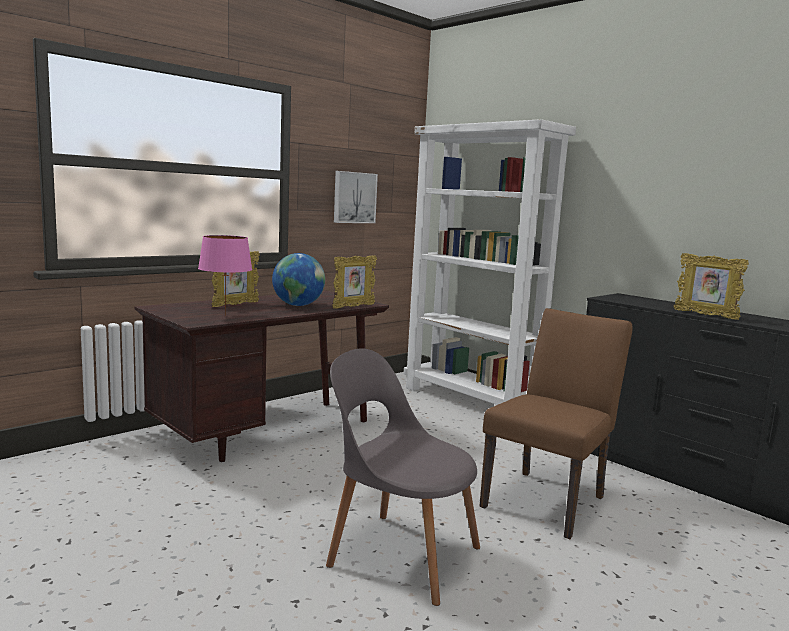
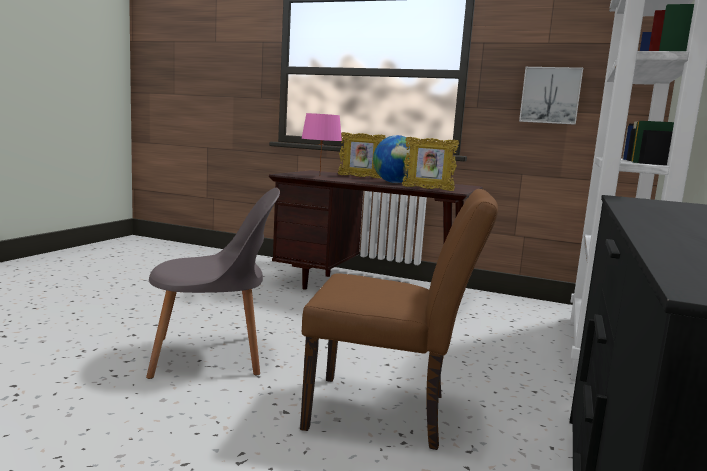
camera: 65 degrees right, 0 degrees up
(399, 553) = (213, 355): grey chair -> grey chair turned 75 degrees clockwise
(705, 315) = (641, 217): picture frame -> none

